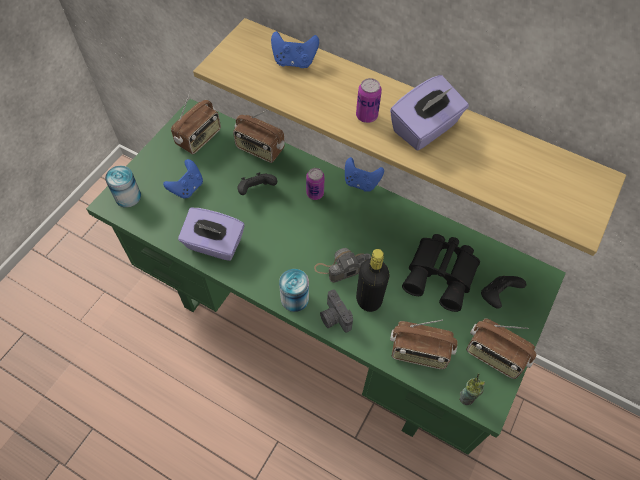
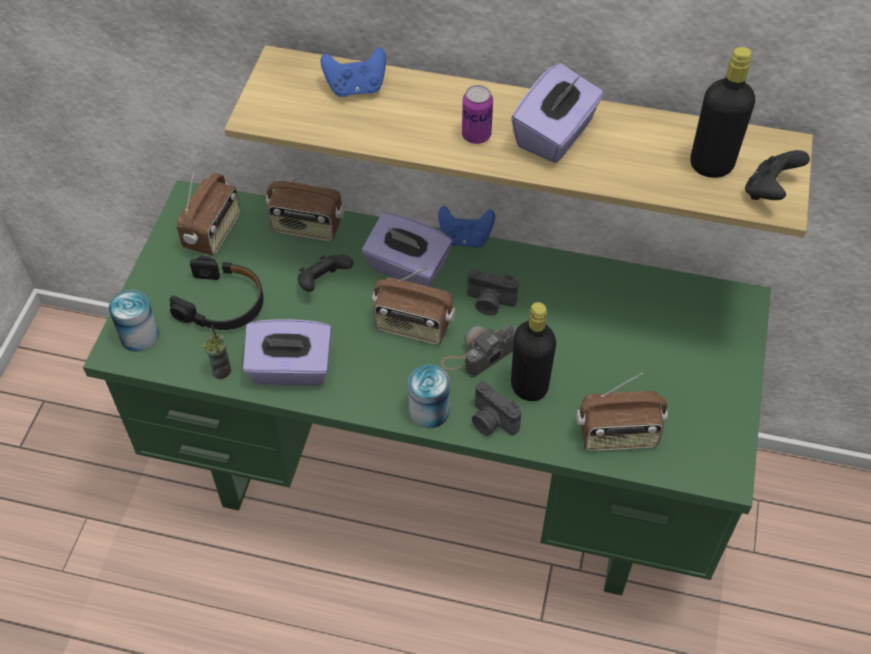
camera: 15 degrees left, 5 degrees down
(187, 188) = (222, 303): blue game controller -> black headphones
(315, 194) = (407, 268): can -> purple tissue box
(362, 232) = (489, 303): none -> camera
(442, 274) = (614, 330): black binoculars -> none
(466, 397) = (696, 473): cup -> cup (222, 370)
(494, 356) = (714, 413): radio -> radio (413, 326)
(497, 296) = (694, 339): black game controller -> black game controller (769, 191)
(537, 180) = (711, 165): none -> black bottle

